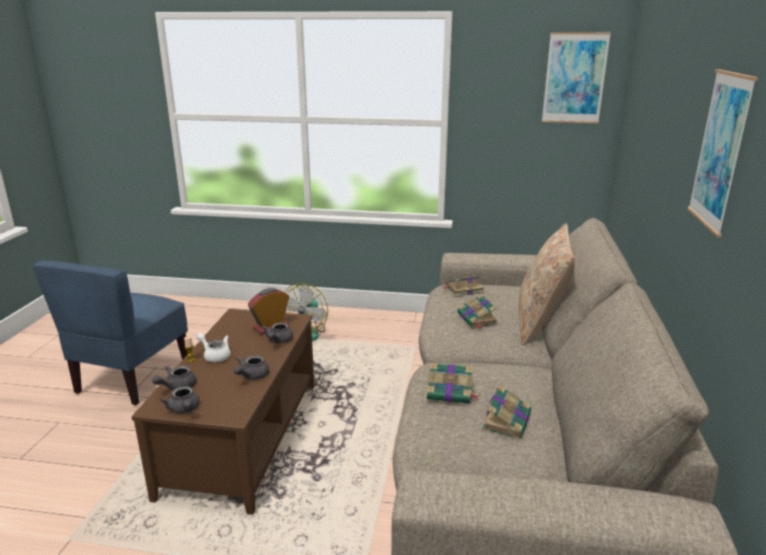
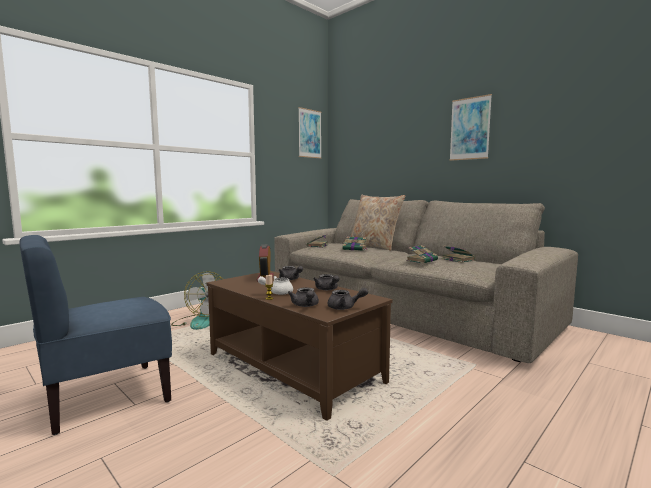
camera: 55 degrees left, 15 degrees down
(132, 378) = (107, 397): blue chair -> blue chair turned 90 degrees clockwise

